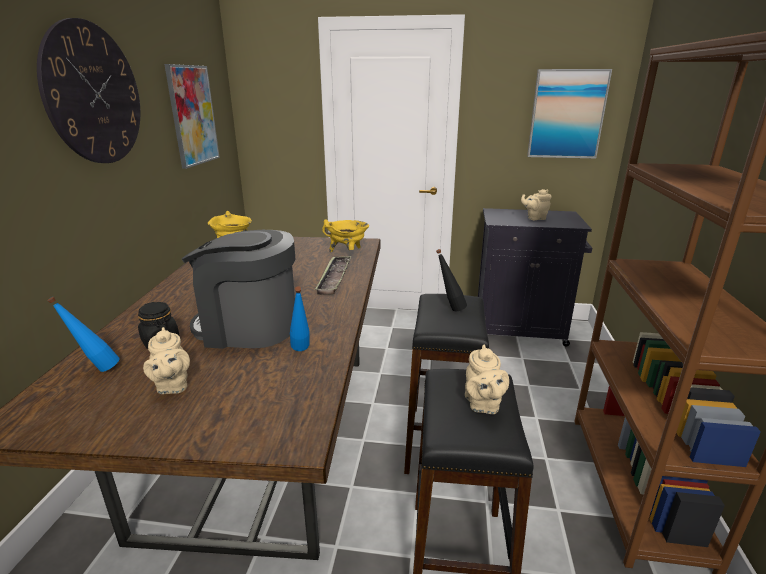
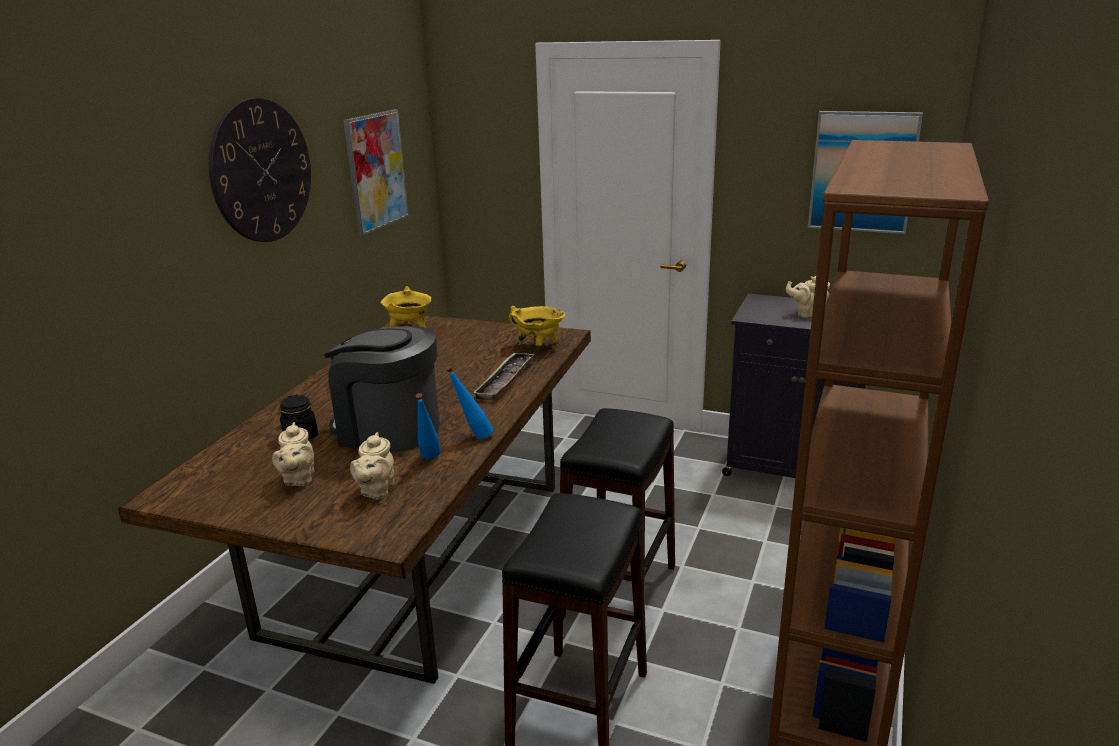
camera: 15 degrees right, 0 degrees up
(96, 370) = (237, 457): blue bottle -> blue bottle (473, 437)
(449, 309) = (620, 430): black bottle -> none
(482, 405) = (586, 533): beige teapot -> beige teapot (376, 491)

